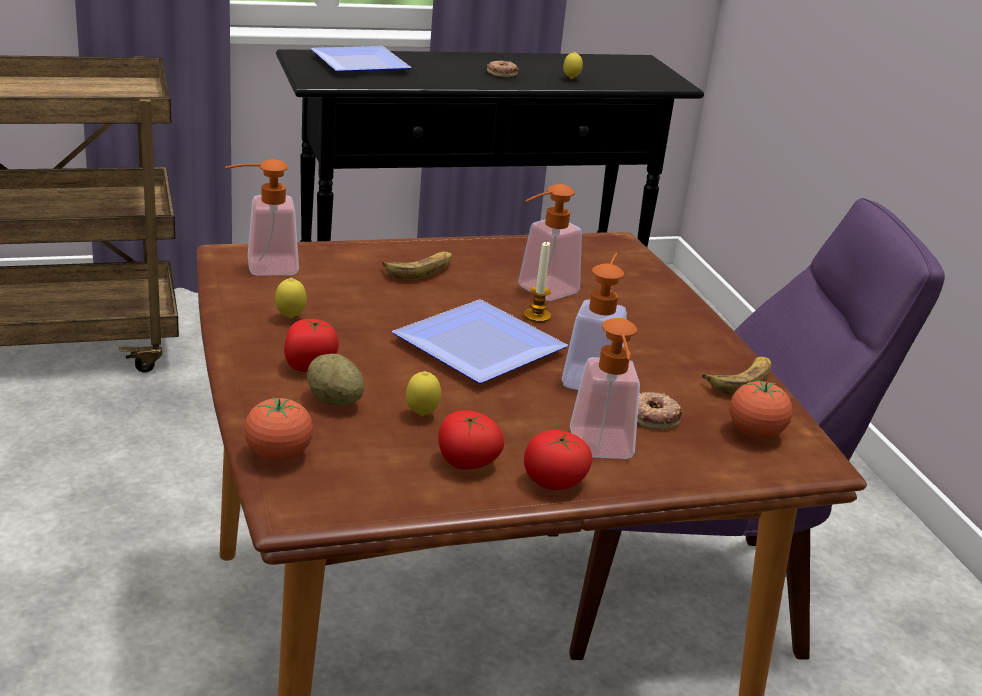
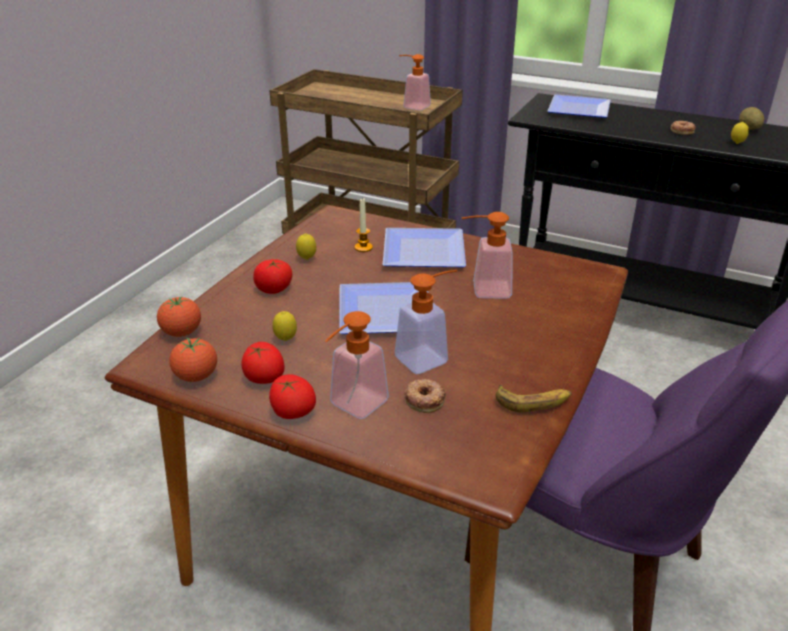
camera: 45 degrees right, 5 degrees up
(262, 267) = (338, 225): soap dispenser -> soap dispenser (412, 106)
(334, 401) = (254, 314): potato -> potato (748, 129)
(420, 270) = (426, 253): banana -> plate
(537, 316) = (455, 305): candle -> candle (363, 247)
(755, 433) = (480, 442): tomato -> tomato (196, 376)

